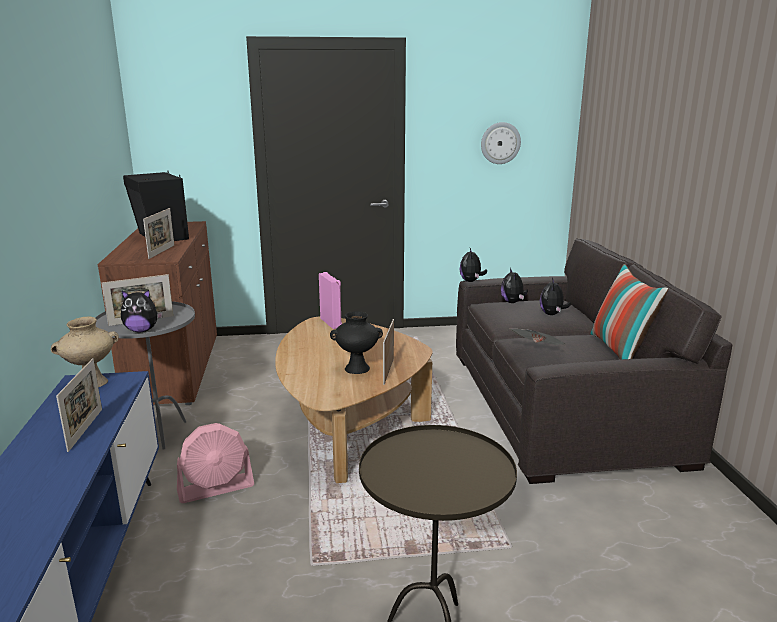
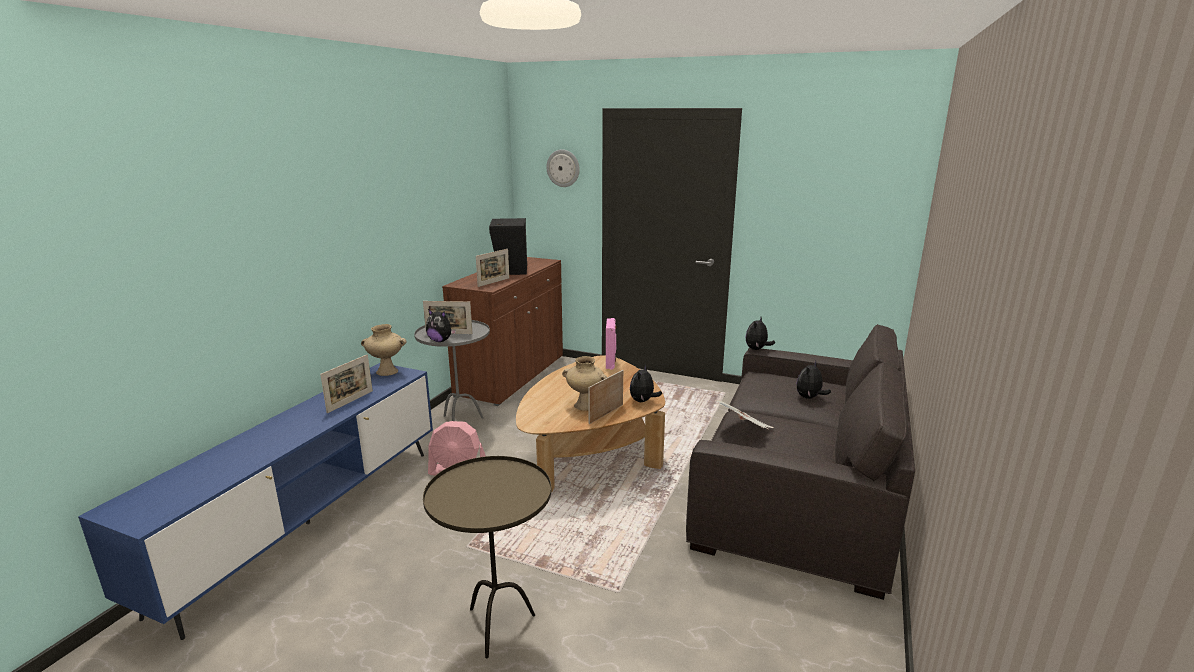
camera: 30 degrees right, 0 degrees up
(357, 368) = (585, 405): black vase -> beige vase
(500, 143) = (834, 214): wall clock -> wall clock (563, 168)
(513, 302) = (786, 378): plush toy -> plush toy (643, 401)
(620, 350) = (832, 449): pillow -> none

